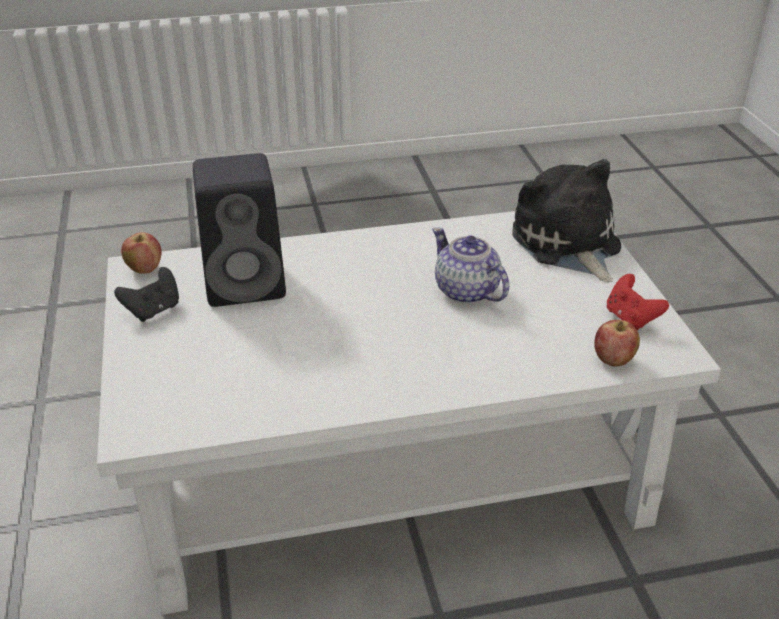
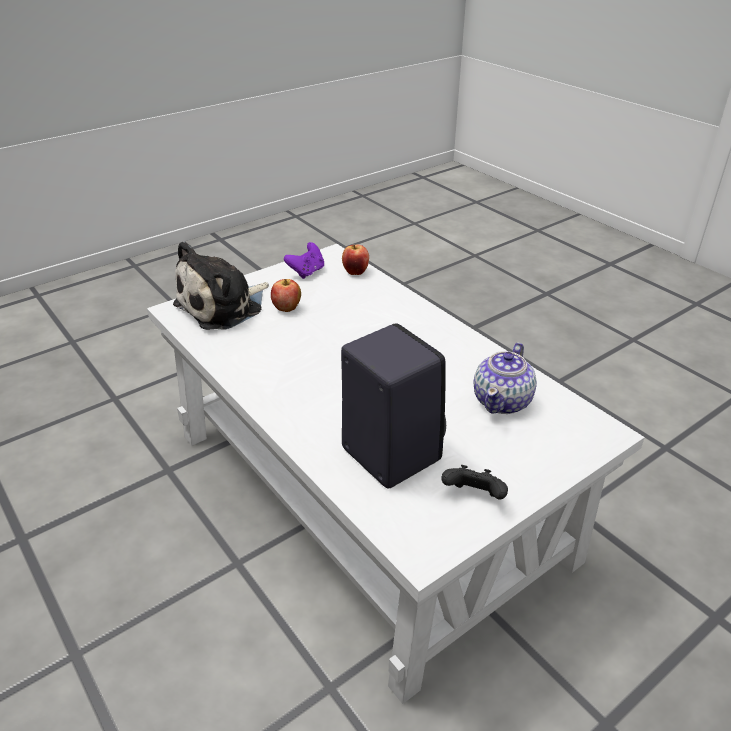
camera: 115 degrees left, 0 degrees up
(145, 269) = (418, 541): apple -> apple (286, 308)
(466, 292) = (319, 335): teapot -> teapot (503, 401)
(630, 318) = (307, 272): red game controller -> purple game controller

